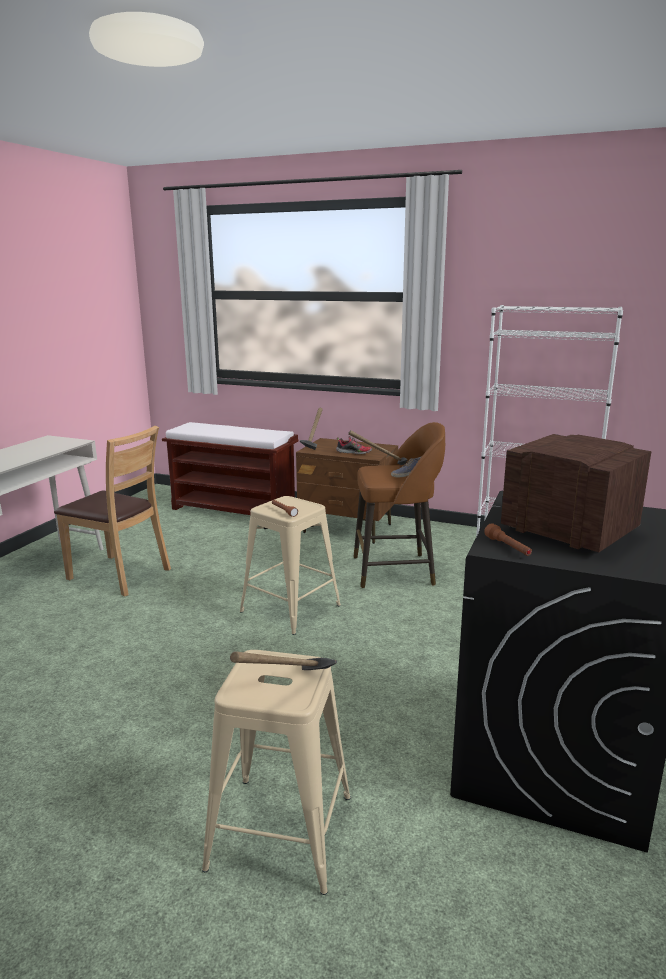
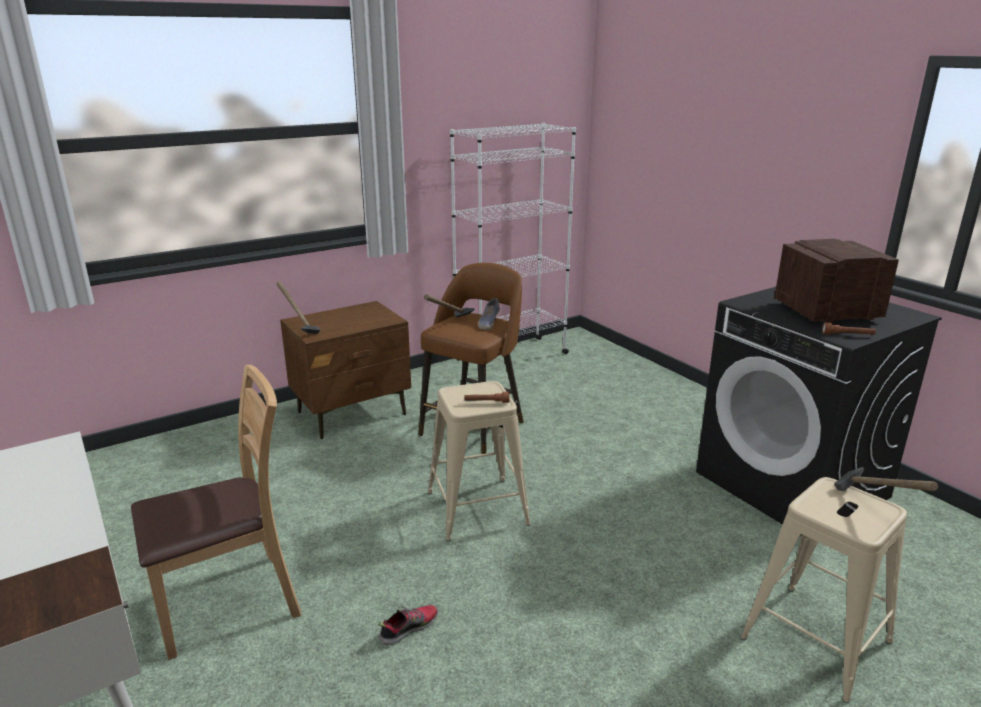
camera: 55 degrees left, 5 degrees up
(234, 509) = (181, 456): brown bench -> none
(354, 453) = (364, 322): shoe -> shoe (408, 628)

